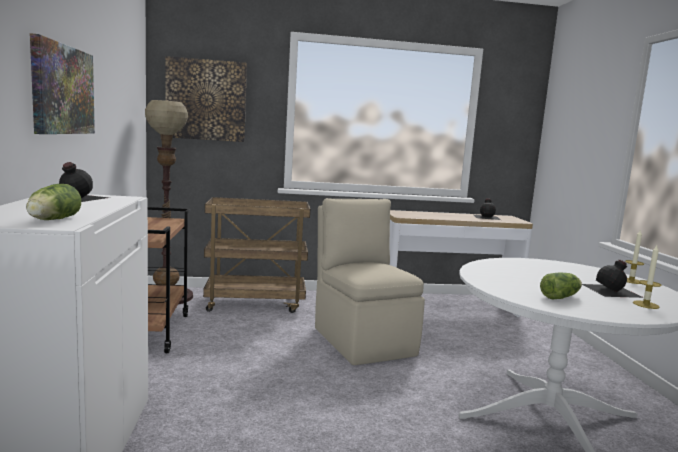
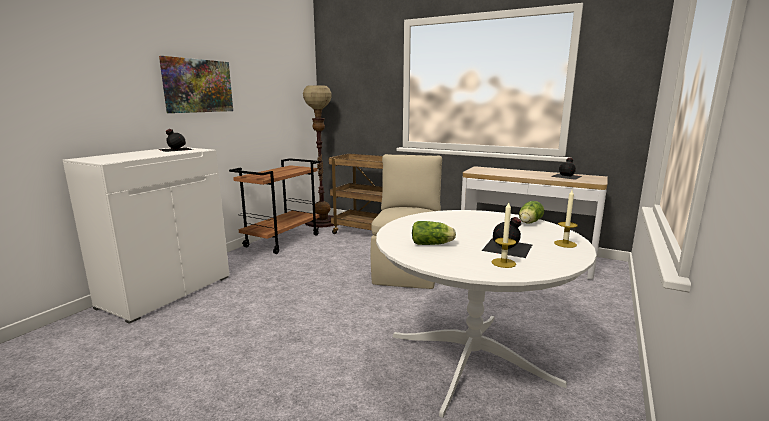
camera: 35 degrees right, 5 degrees up
(52, 220) = (113, 159): lettuce -> lettuce (529, 223)
(206, 100) = (350, 82): picture -> none

